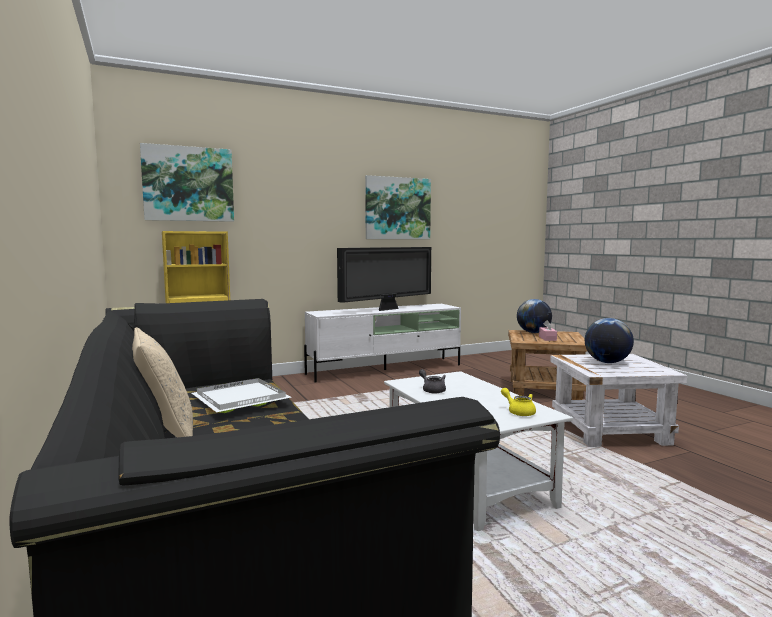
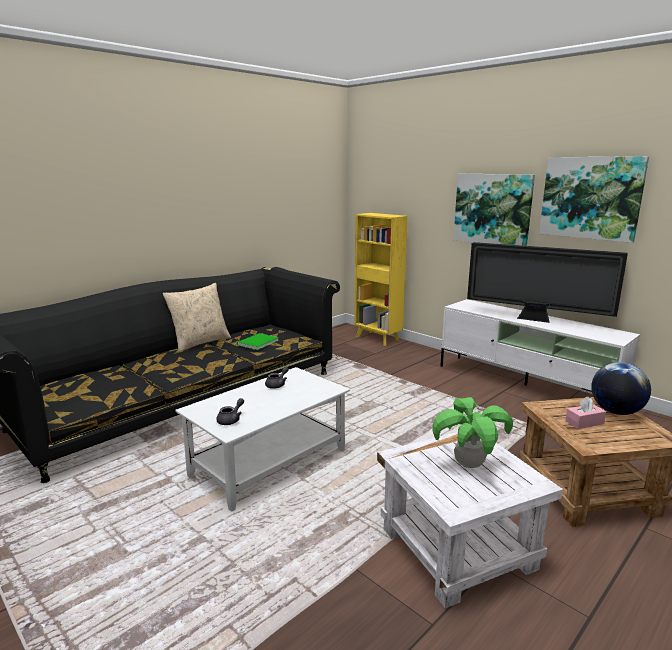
camera: 70 degrees right, 10 degrees up
(188, 184) = (392, 174): picture -> picture (492, 209)
(240, 399) = (256, 343): white tray -> green book
(519, 412) = (231, 420): yellow teapot -> grey teapot
(607, 362) = (468, 464): globe -> potted plant

